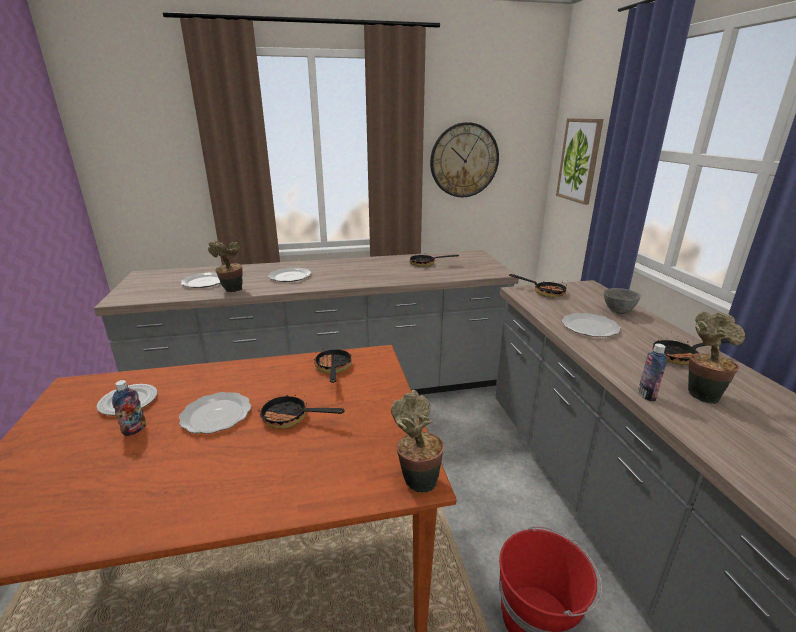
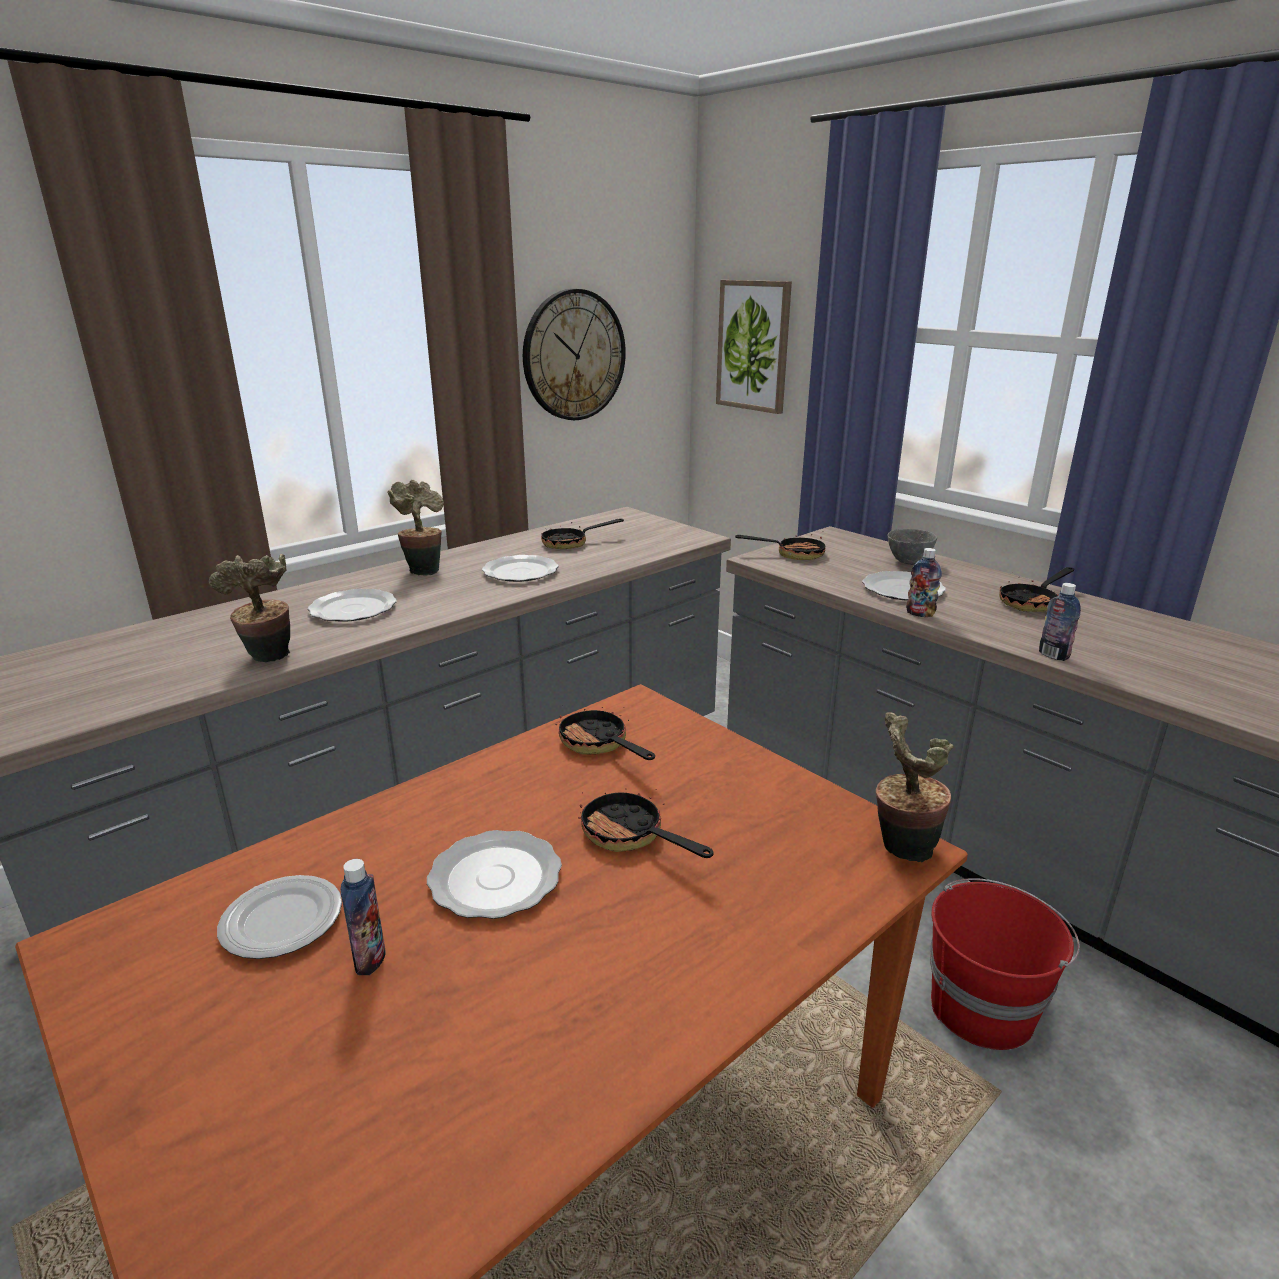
camera: 30 degrees left, 0 degrees up
(204, 282) = (175, 656): plate -> plate (520, 572)
(291, 418) = (631, 837): frying pan -> frying pan turned 60 degrees clockwise
(581, 344) = (920, 614): none -> bottle
(701, 393) = (1096, 638): potted plant -> potted plant (423, 570)

